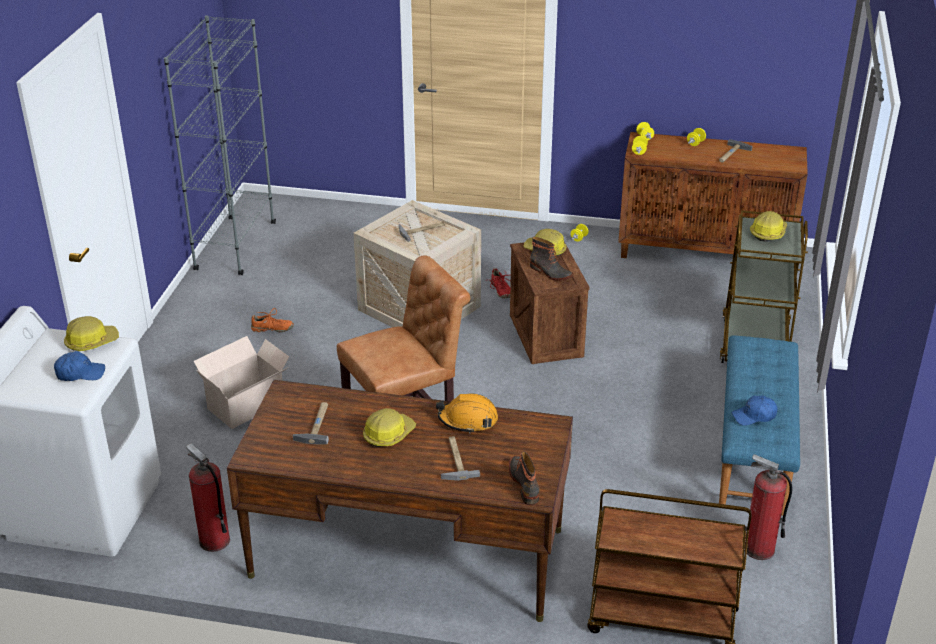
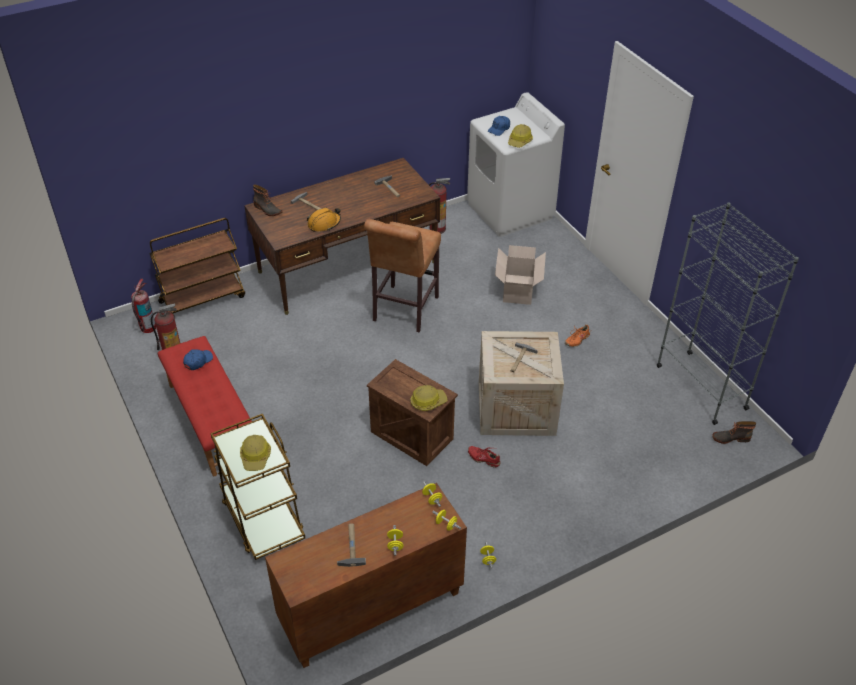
camera: 140 degrees right, 10 degrees up
(388, 434) = (353, 200): hard hat -> none
(550, 273) = (403, 382): boot -> boot (730, 438)
(754, 449) = (211, 421): blue bench -> red bench
(775, 617) = (147, 328): none -> fire extinguisher

